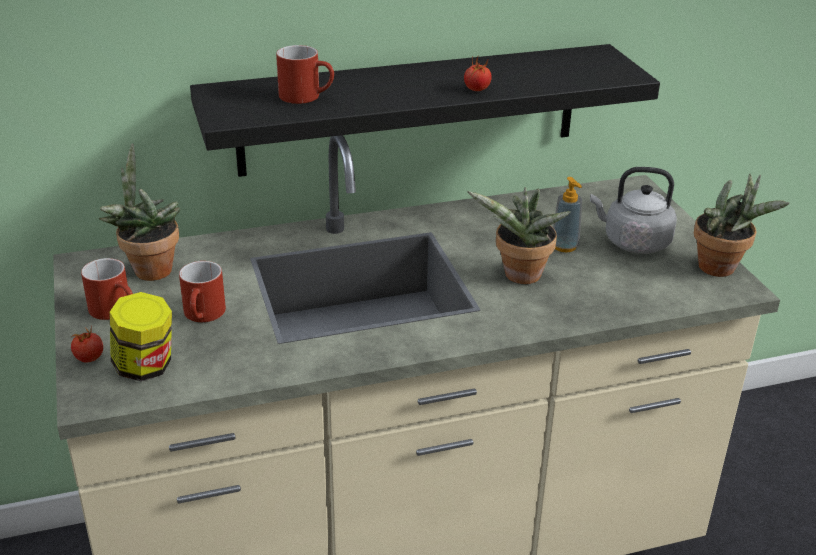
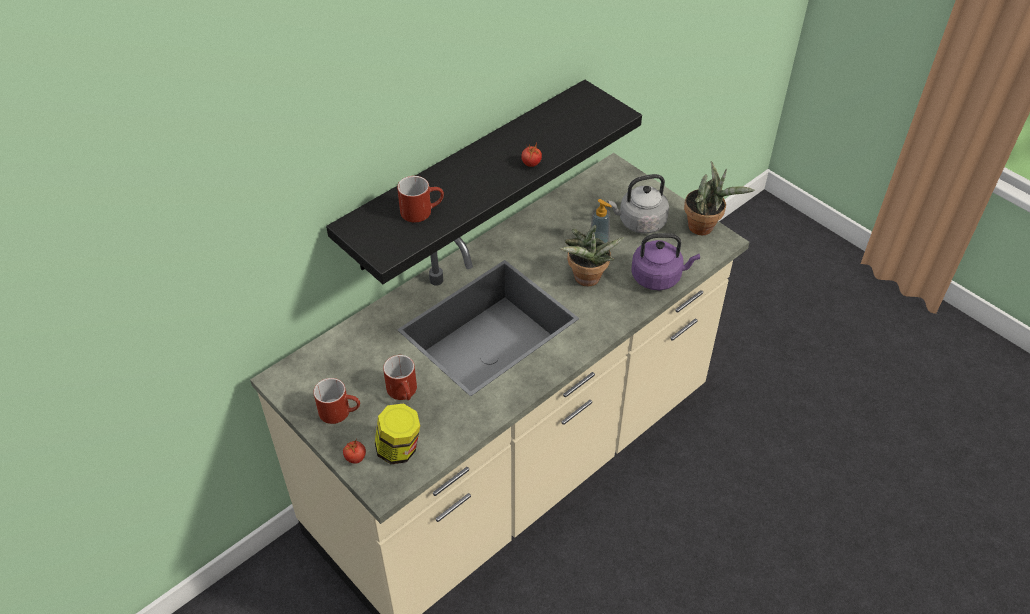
camera: 25 degrees left, 15 degrees up
(149, 268) = (333, 366): potted plant -> none
(620, 300) = (658, 277): none -> purple kettle

